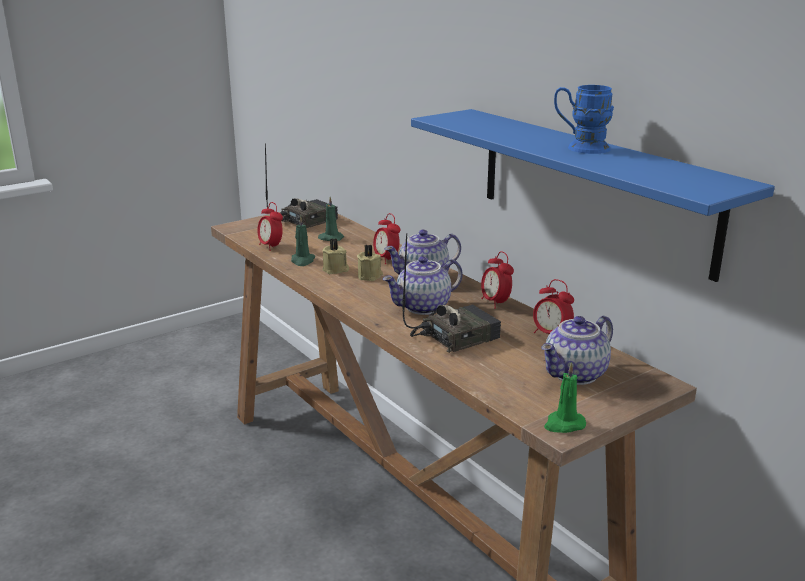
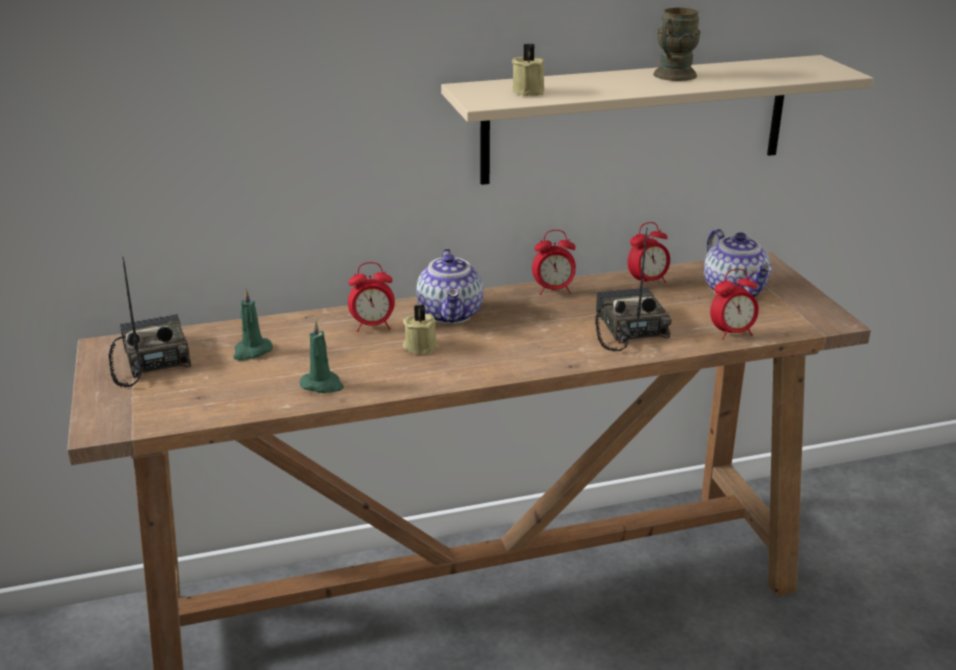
camera: 70 degrees left, 5 degrees up
(271, 247) = (238, 403): alarm clock -> alarm clock (732, 333)
(336, 270) = (379, 365): beige candle -> beige candle (529, 91)
(423, 308) = (541, 331): teapot -> none
(564, 424) = (826, 317): green candle -> none
(580, 148) = (671, 77): blue mug -> brown mug
(592, 188) = (636, 119): blue shelf -> beige shelf

